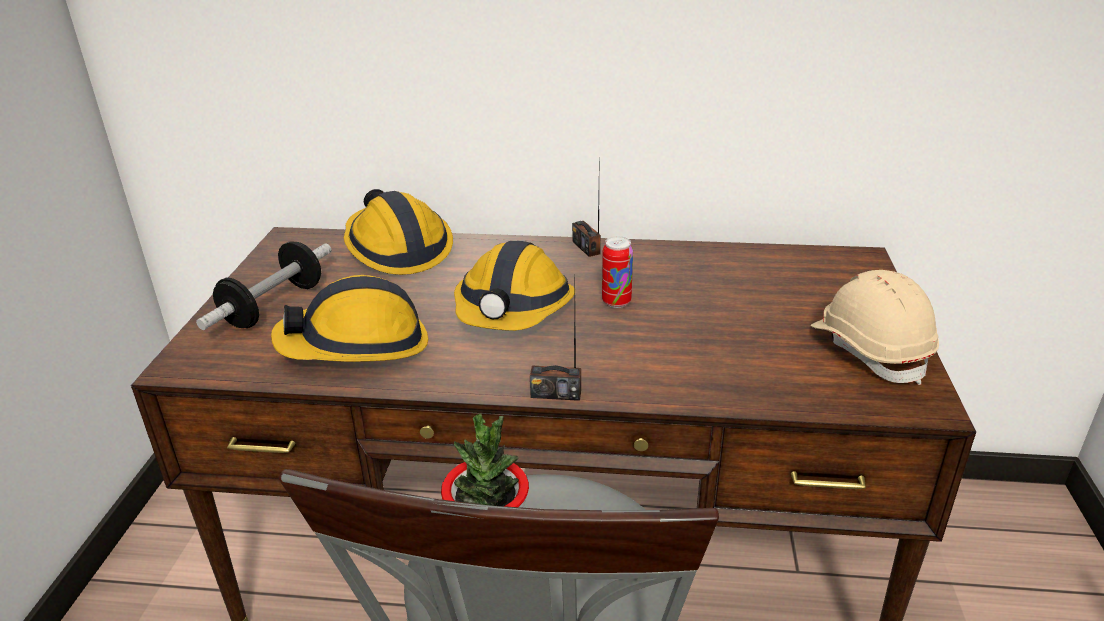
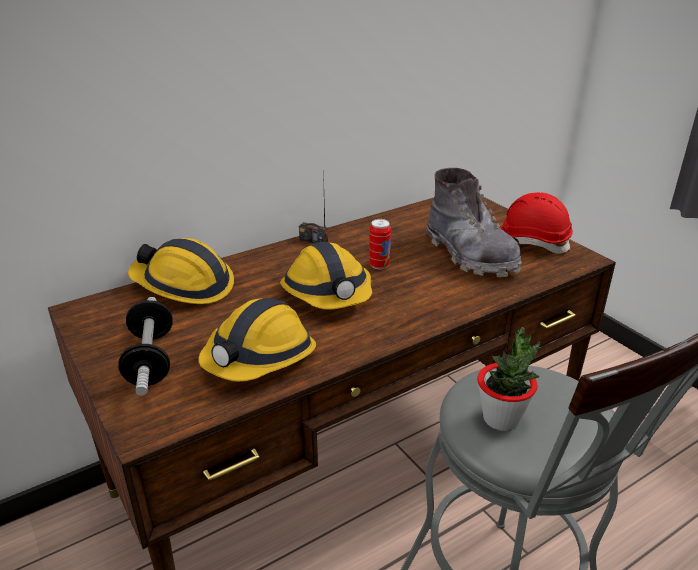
camera: 40 degrees left, 0 degrees up
(556, 393) = (423, 328): radio -> none
(752, 333) = (470, 255): none -> grey boot
(870, 349) = (530, 242): beige hard hat -> red hard hat

